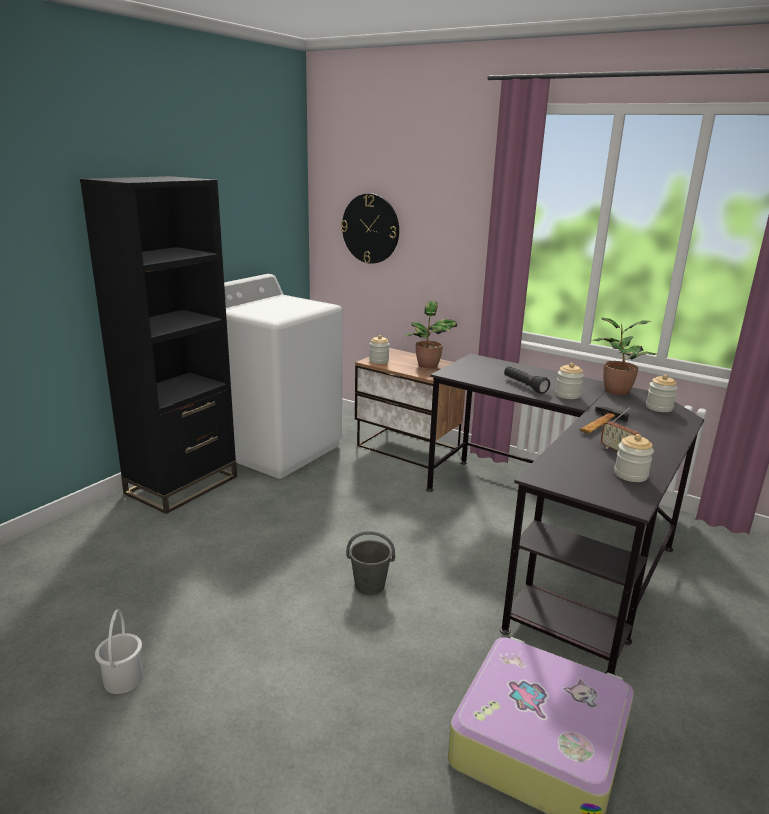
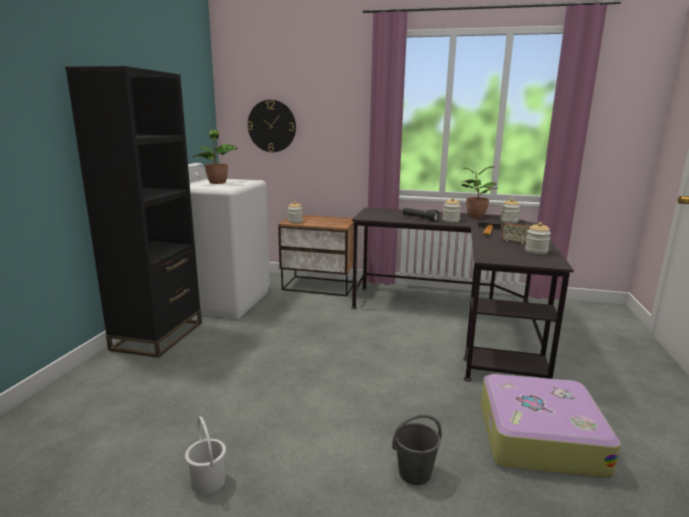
camera: 20 degrees left, 5 degrees down
(370, 585) = (358, 372): grey bucket -> grey bucket (415, 473)
(428, 366) = (332, 221): potted plant -> potted plant (217, 183)

